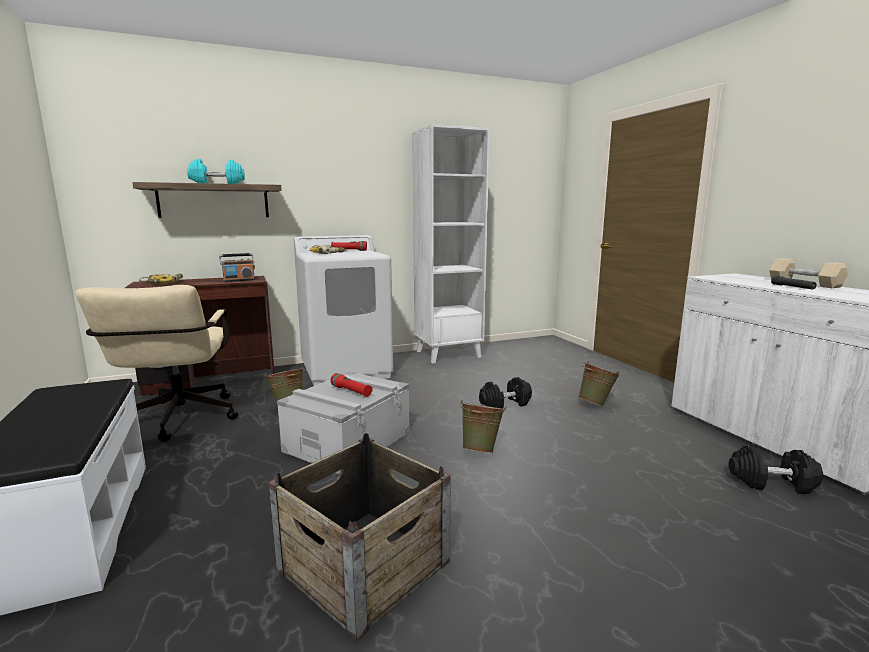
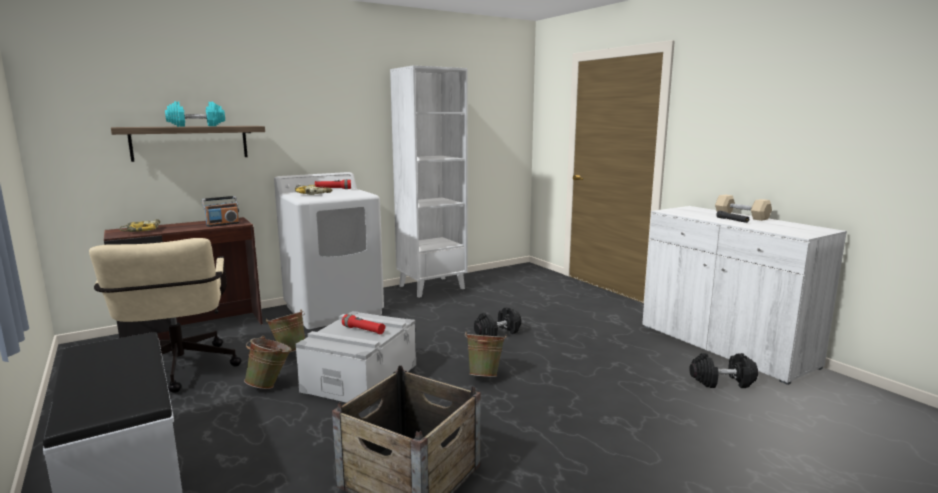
camera: 10 degrees left, 0 degrees up
(596, 404) = (579, 327): green bucket -> green bucket (270, 385)

